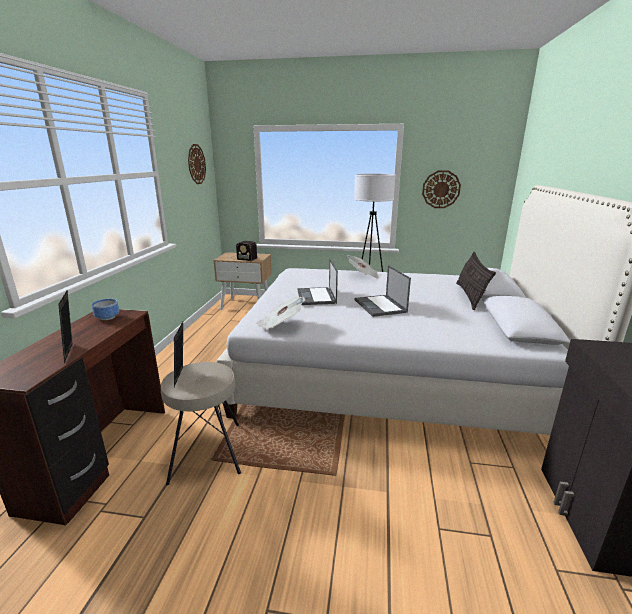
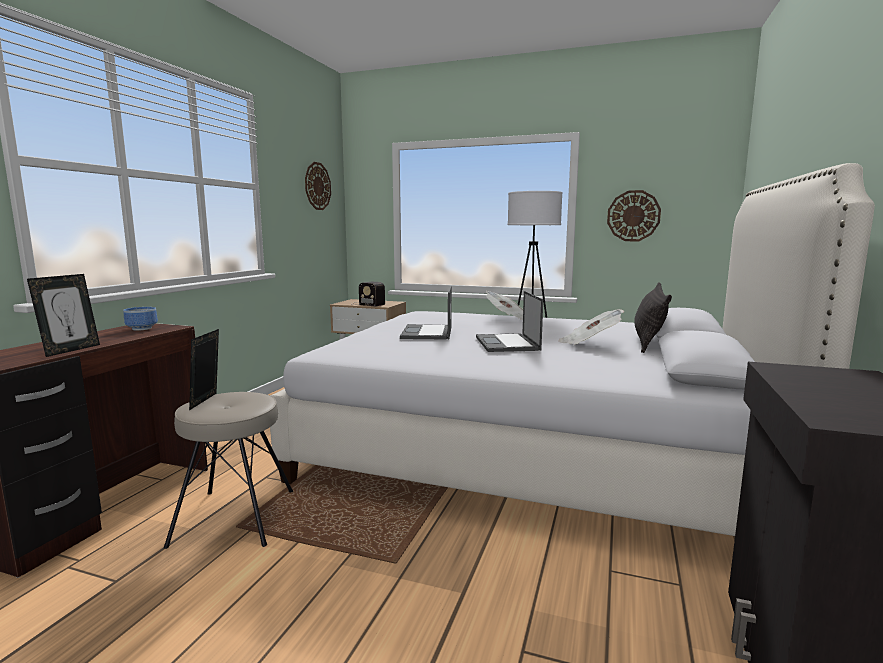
camera: 10 degrees right, 10 degrees down
(72, 352) = (70, 350): picture frame -> picture frame turned 150 degrees counterclockwise
(280, 325) = (357, 354): newspaper -> newspaper (589, 343)

